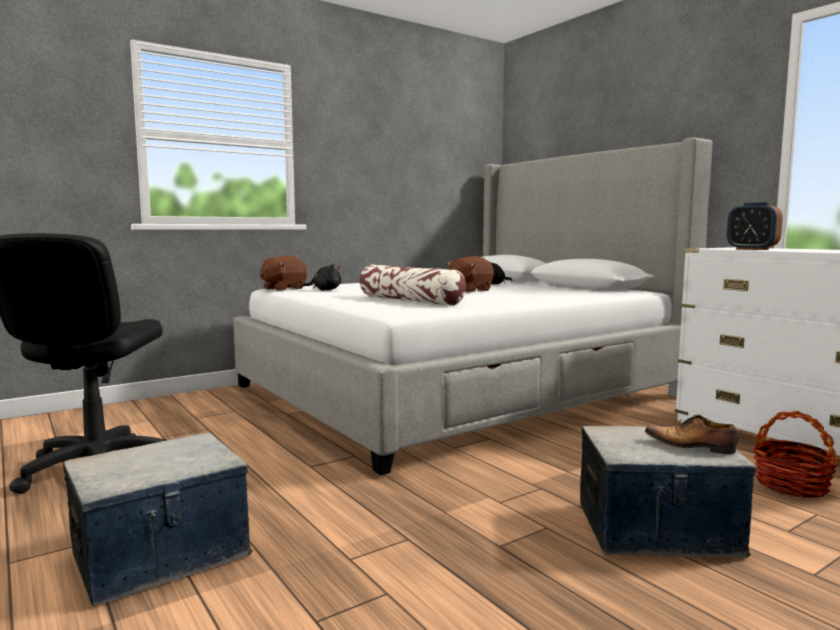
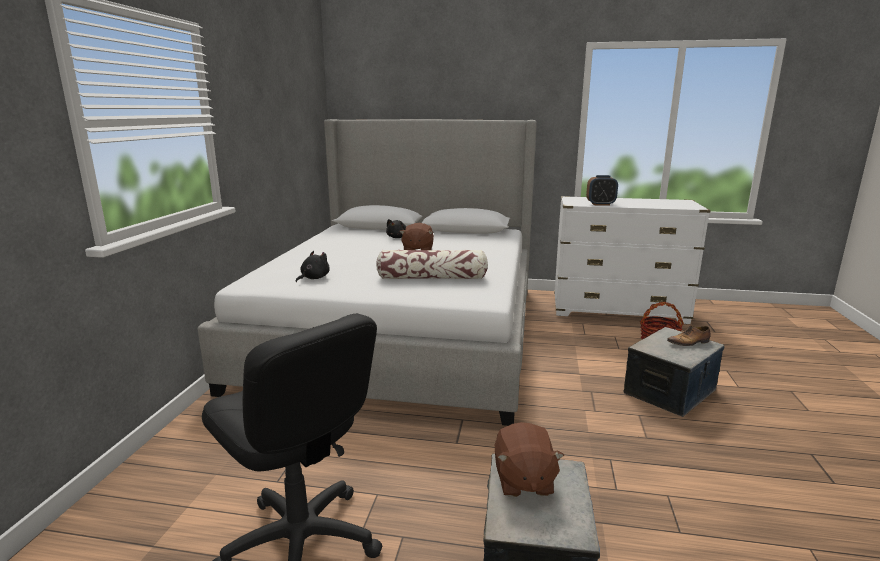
camera: 45 degrees left, 10 degrees up
(283, 289) = (261, 284): brown plush toy -> brown plush toy (523, 480)

